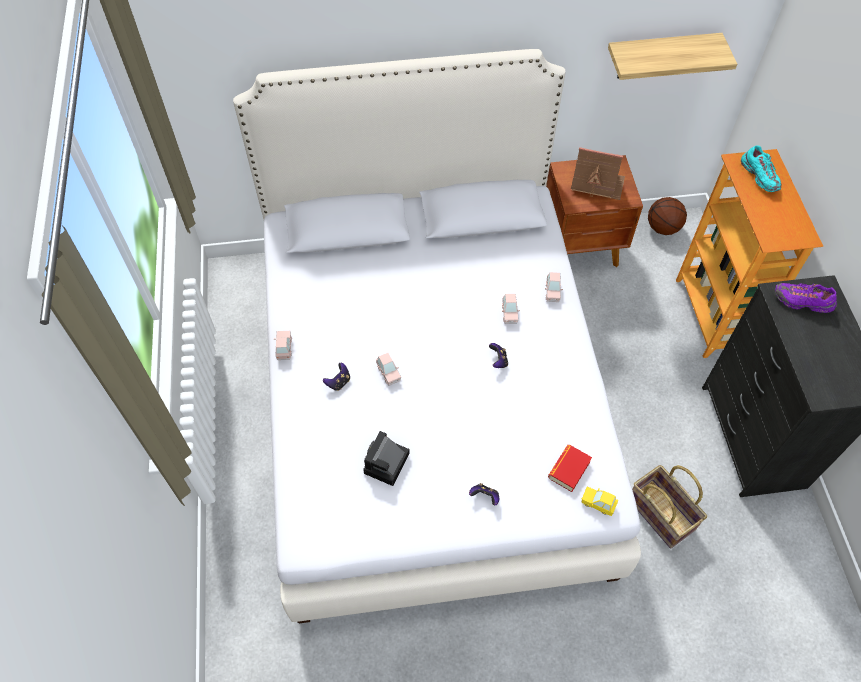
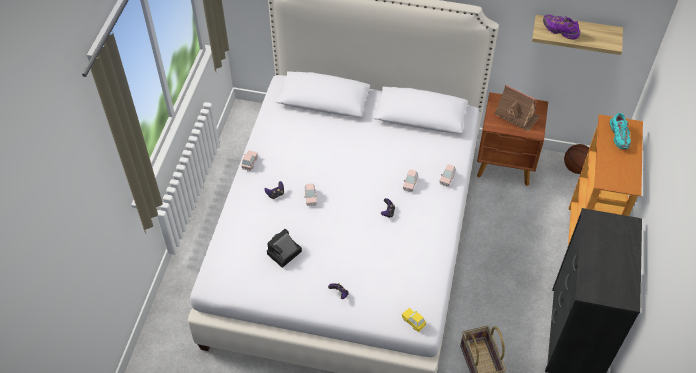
camera: 20 degrees right, 5 degrees down
(569, 469) = (403, 295): book -> none
(802, 302) = (607, 229): purple shoe -> purple shoe (560, 31)

